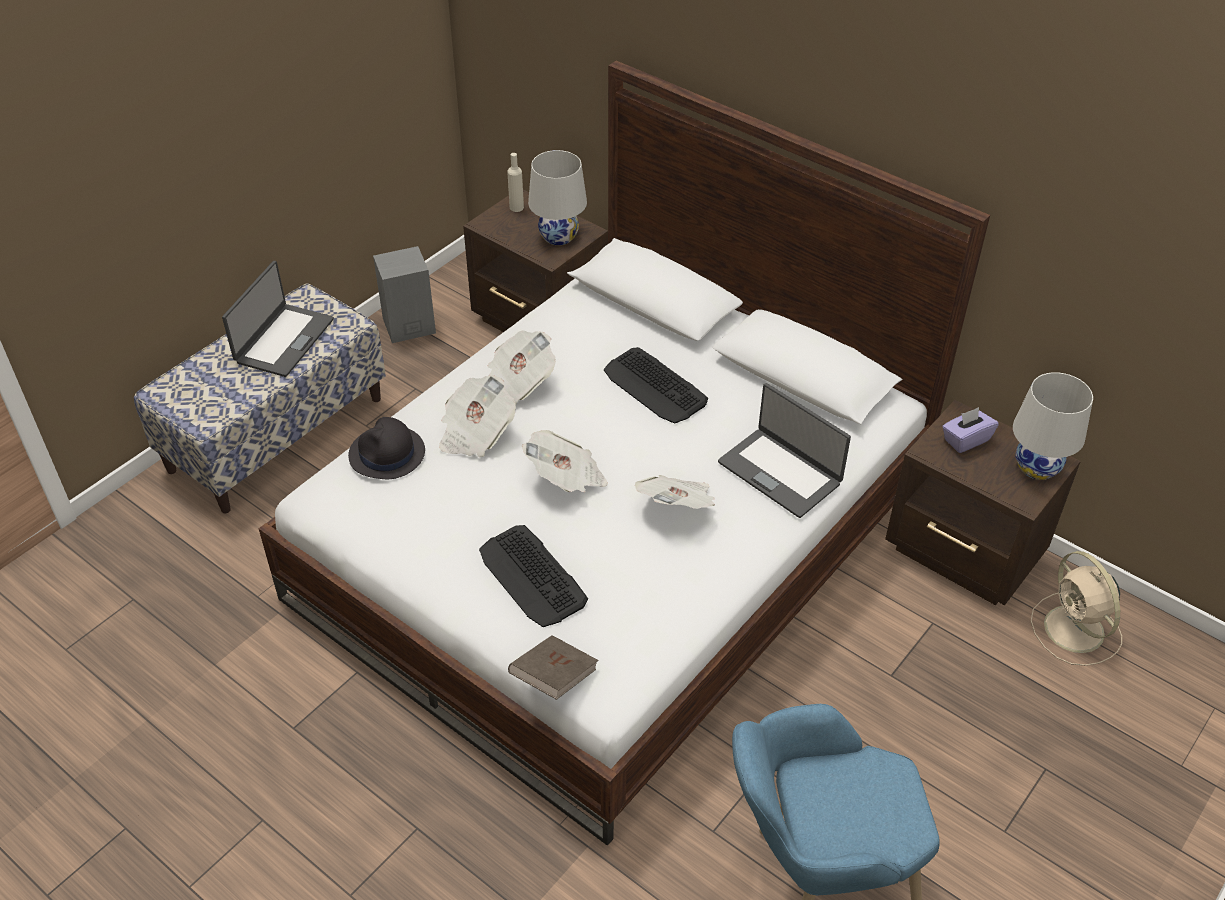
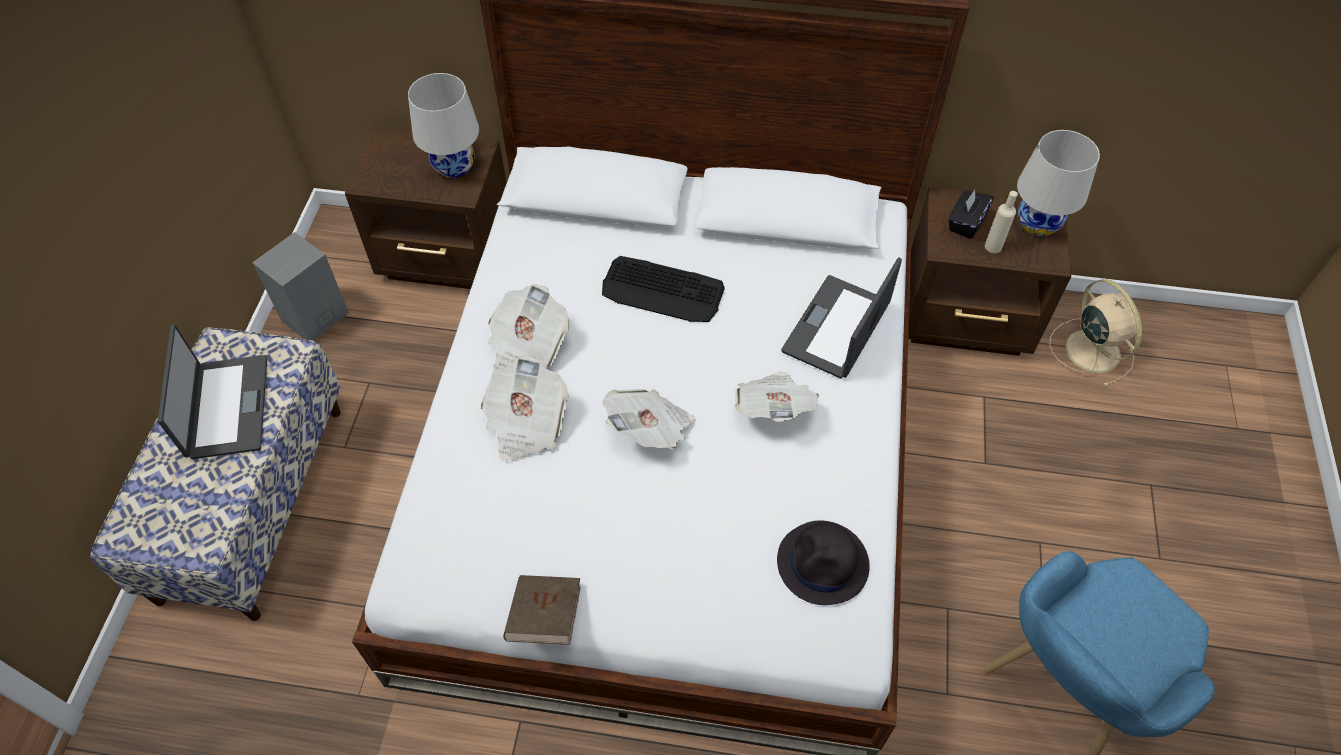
camera: 30 degrees left, 10 degrees up
(387, 454) = (451, 493): black hat -> black hat (823, 564)
(516, 207) = (387, 150): beige bottle -> beige bottle (993, 246)
(532, 577) = (694, 555): keyboard -> none
(553, 678) = (792, 654): brown book -> brown book (545, 617)
(780, 472) = (838, 328): laptop -> laptop turned 105 degrees clockwise
(966, 440) = (966, 223): purple tissue box -> black tissue box
(1075, 631) = (1091, 349): beige fan -> beige fan turned 150 degrees counterclockwise

